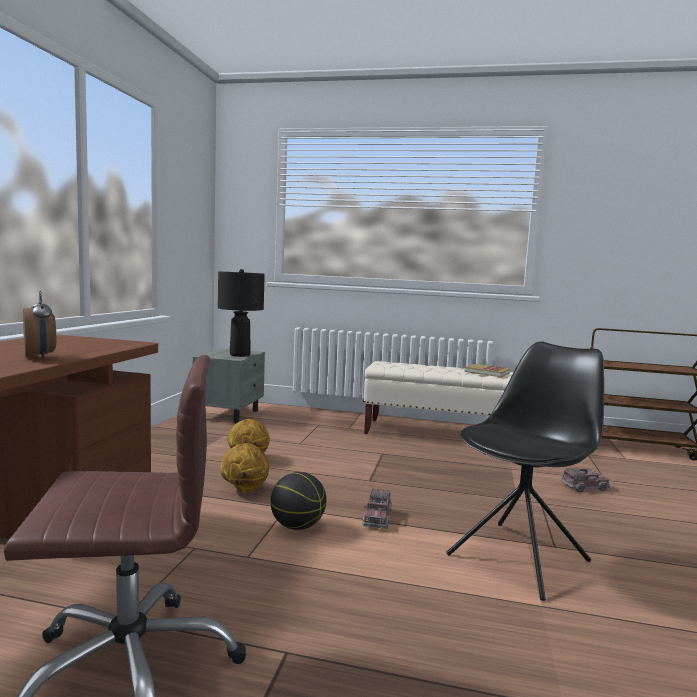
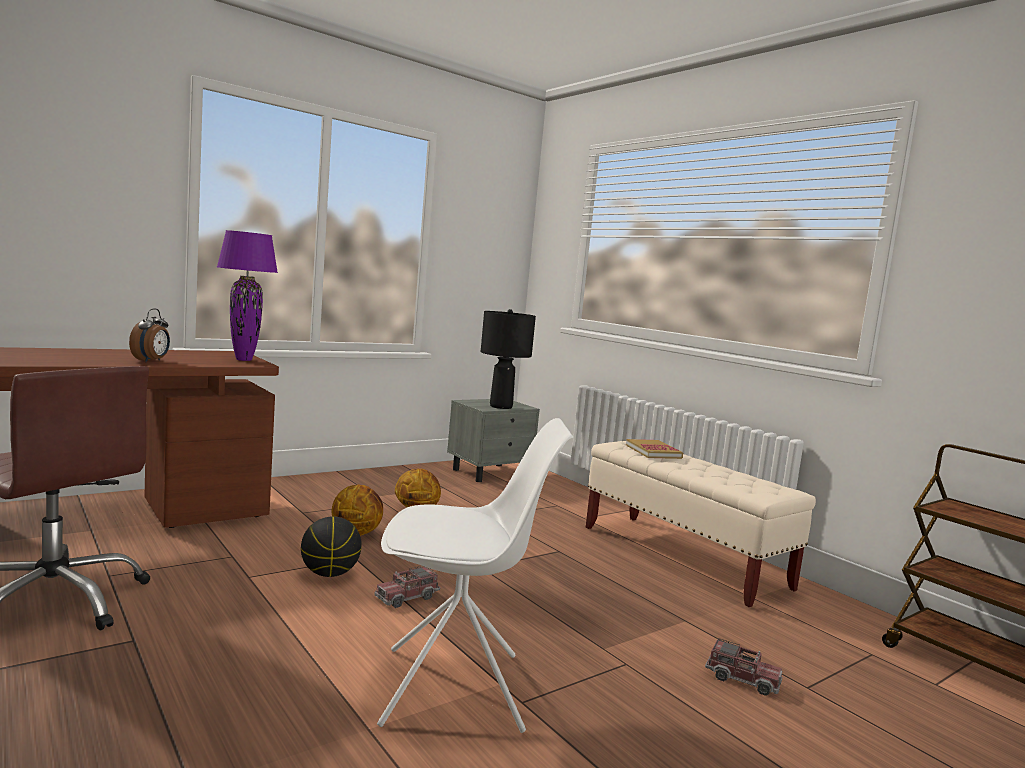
camera: 40 degrees right, 0 degrees up
(102, 341) = (243, 360): none -> purple table lamp
(487, 372) = (745, 481): book -> book (653, 451)
(520, 557) = (456, 689): black chair -> white chair

